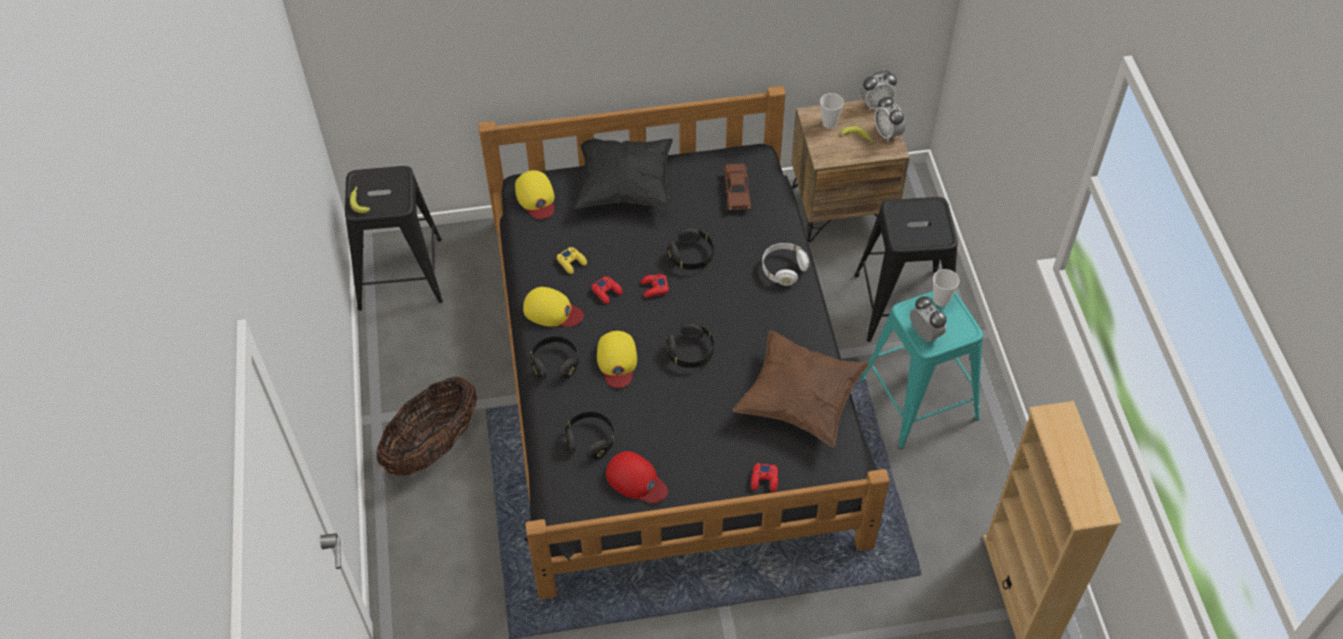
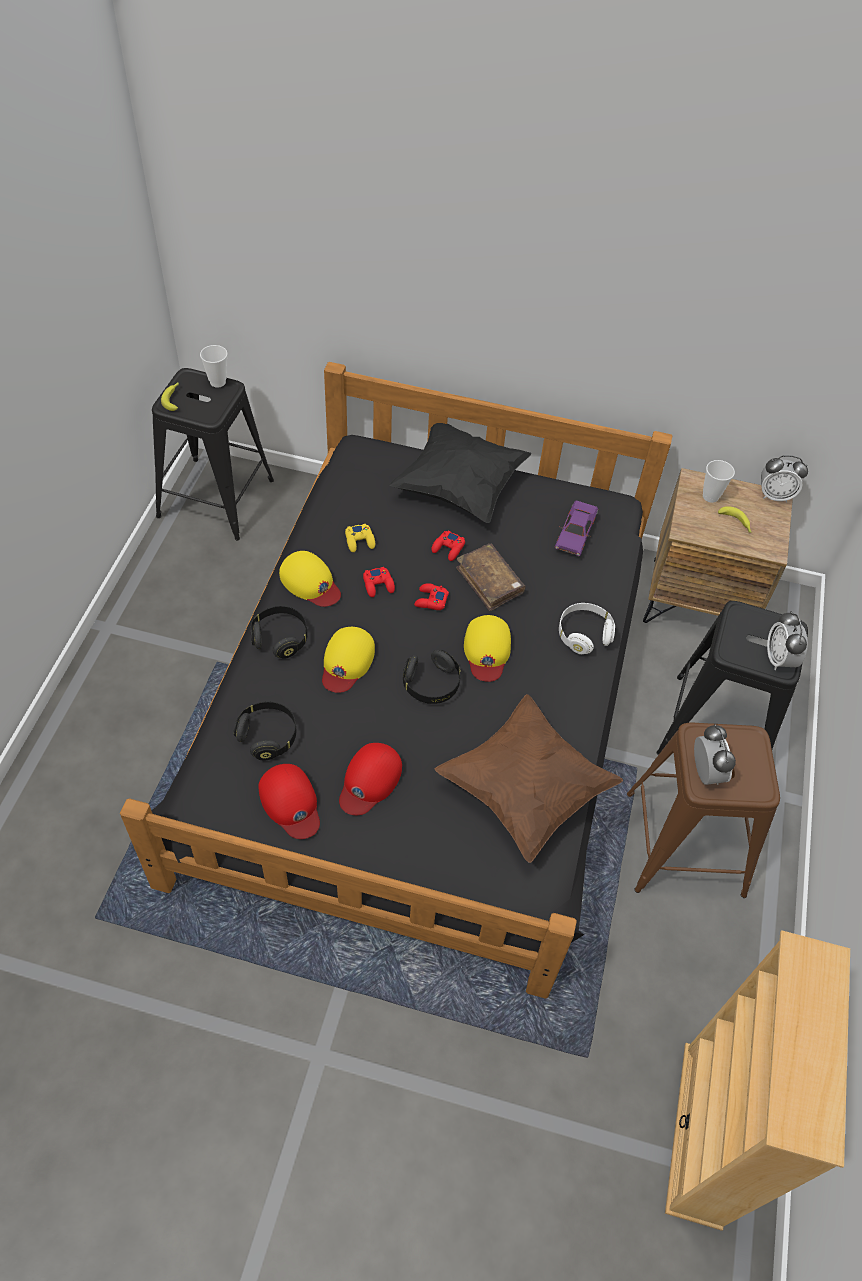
camera: 20 degrees right, 0 degrees up
(433, 446) = (144, 678): basket -> none
(536, 197) = (362, 463): yellow cap -> yellow cap (487, 650)
(685, 440) = (369, 780): none -> red cap
(691, 256) = (489, 582): black headphones -> brown book
(736, 191) = (575, 533): brown toy car -> purple toy car
(764, 480) = (435, 866): red game controller -> red game controller (448, 548)
(887, 133) = (773, 530): alarm clock -> alarm clock (779, 659)
(919, 399) = (685, 844): turquoise stool -> brown stool
(941, 300) = (745, 740): cup -> cup (218, 382)

